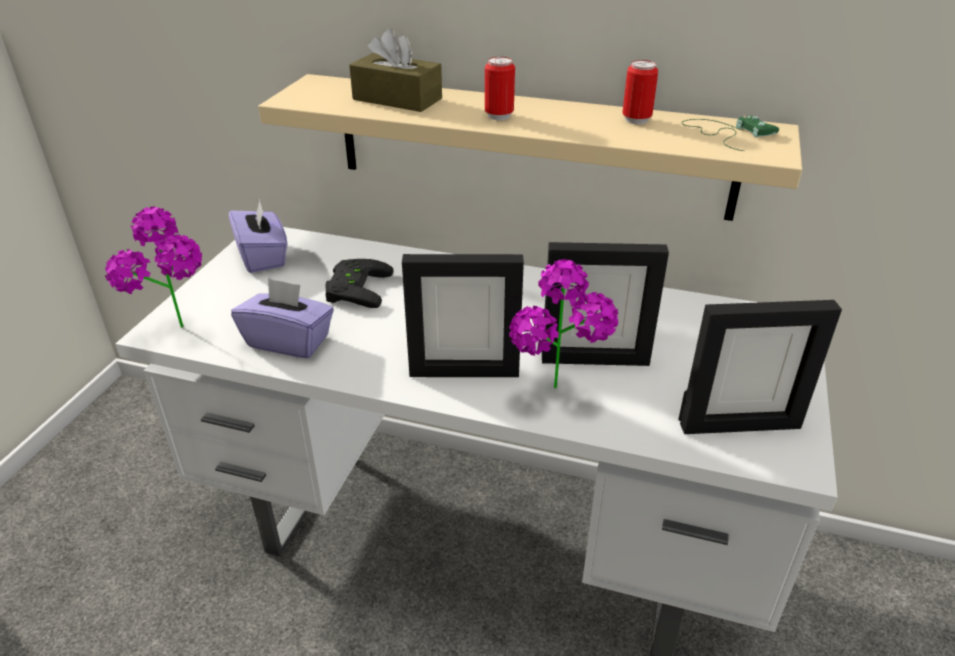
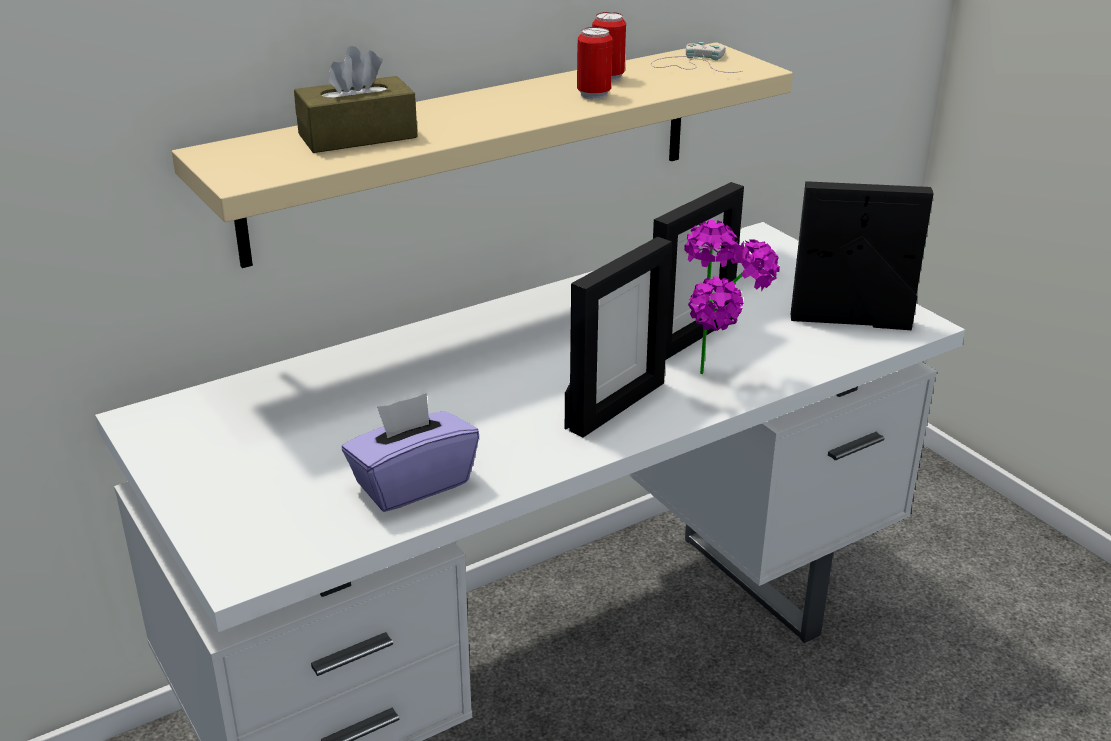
camera: 50 degrees left, 5 degrees down
(180, 336) = (281, 555): potted plant -> none
(263, 256) = (196, 437): purple tissue box -> none
(354, 288) = (372, 405): black game controller -> none
(499, 116) = (495, 115): can -> can (593, 95)
(727, 133) = (692, 64): green game controller -> white game controller
(739, 424) = (850, 322): picture frame -> picture frame turned 120 degrees counterclockwise

